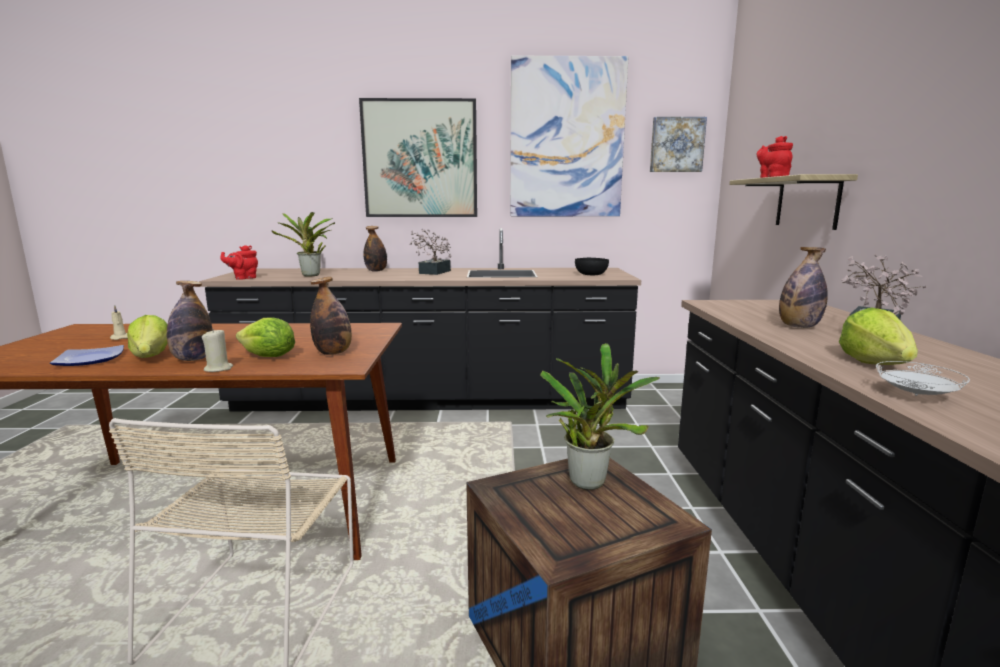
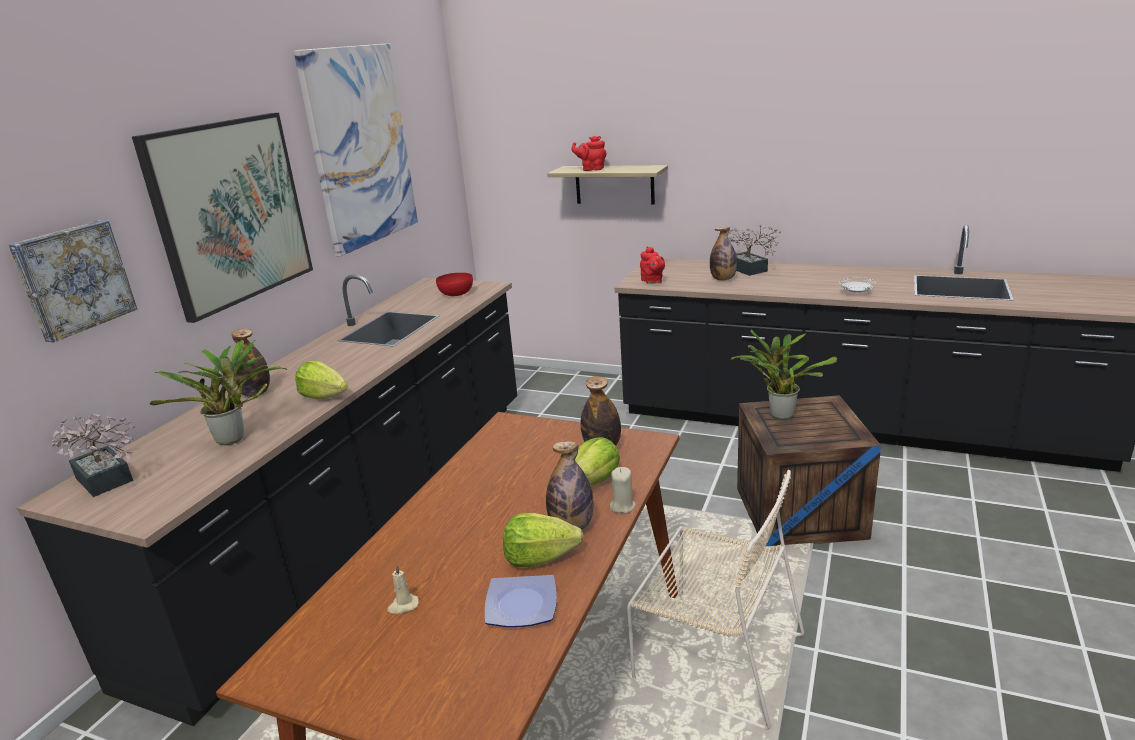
camera: 65 degrees left, 10 degrees up
(243, 278) = (174, 496): red teapot -> red teapot (652, 281)
(432, 272) = (329, 360): potted plant -> potted plant (106, 482)
(590, 274) = (455, 293): black bowl -> red bowl
(676, 145) = (433, 134): picture -> picture (73, 279)
(875, 363) = (806, 285): lettuce -> lettuce (324, 396)

